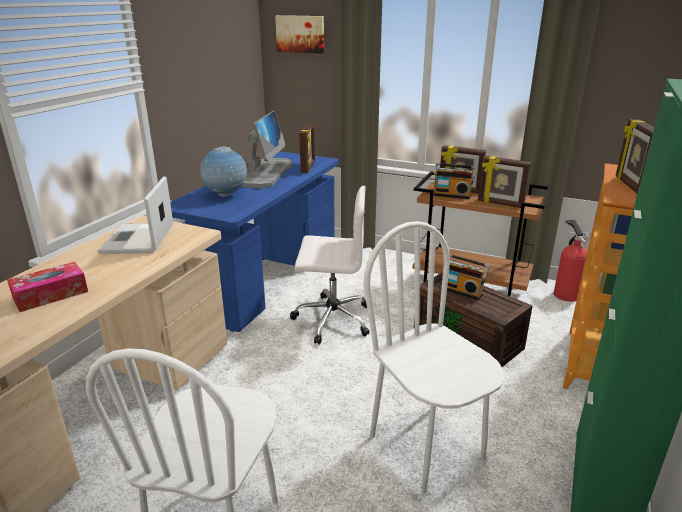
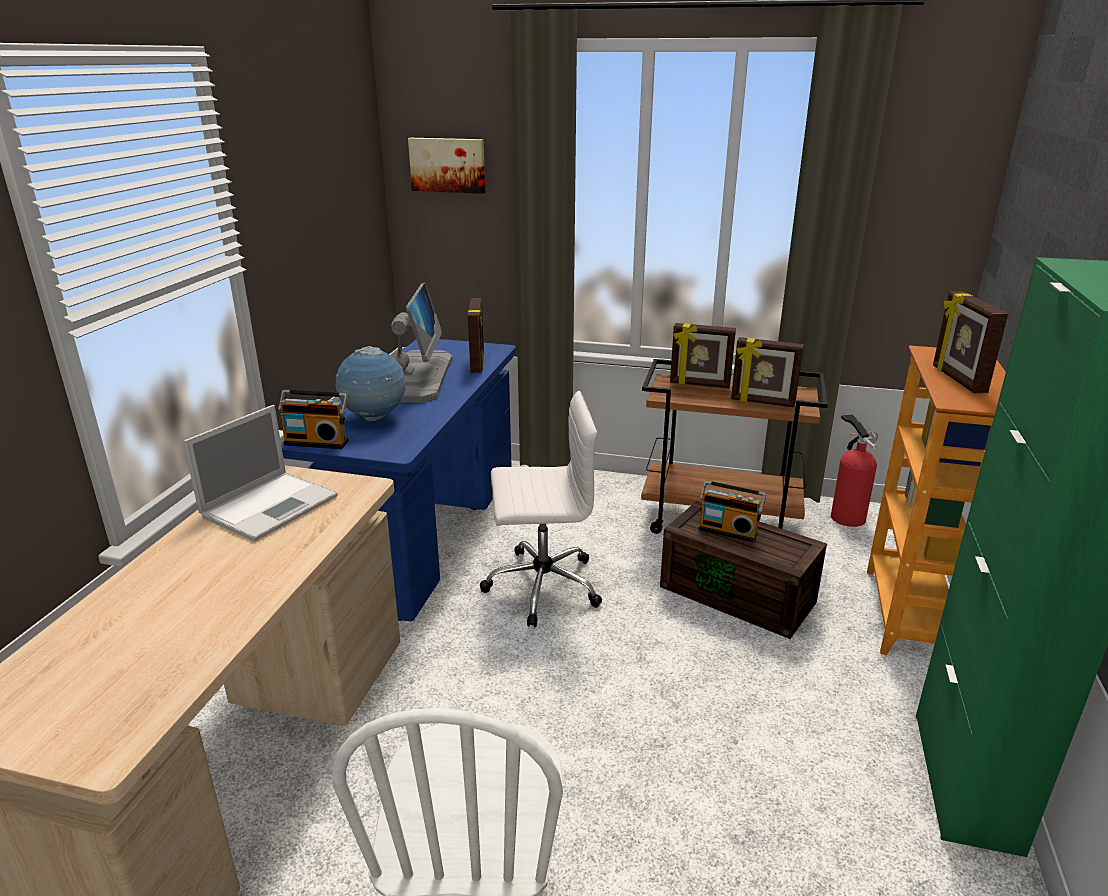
camera: 10 degrees left, 0 degrees up
(51, 295) = (175, 614): tissue box -> none
(138, 239) = (271, 505): laptop -> laptop turned 135 degrees counterclockwise
(427, 446) = (730, 763): white chair -> none
(452, 195) = (693, 393): radio -> radio (317, 442)

